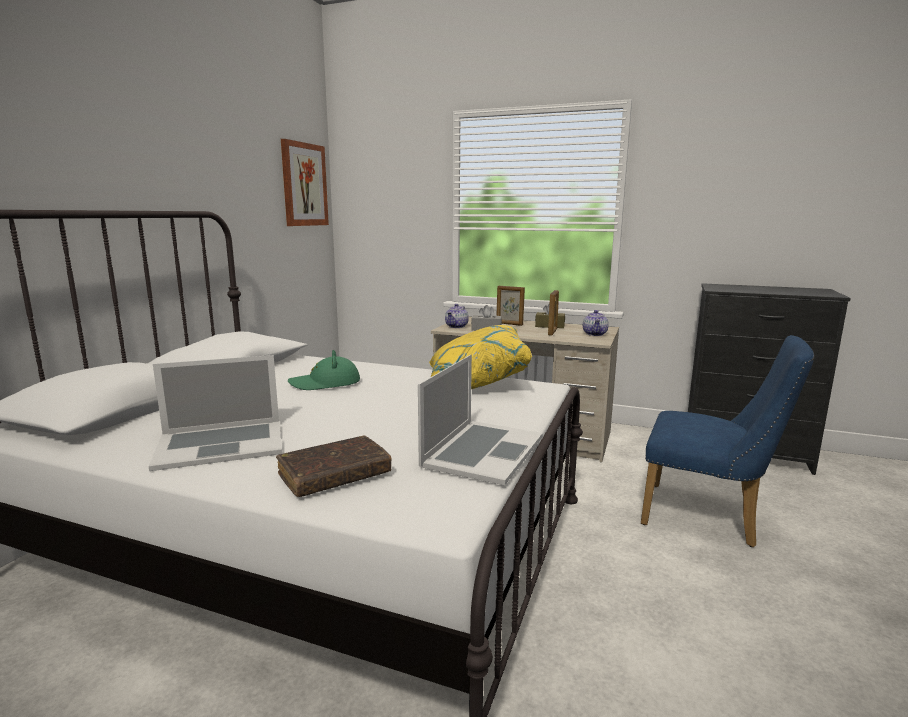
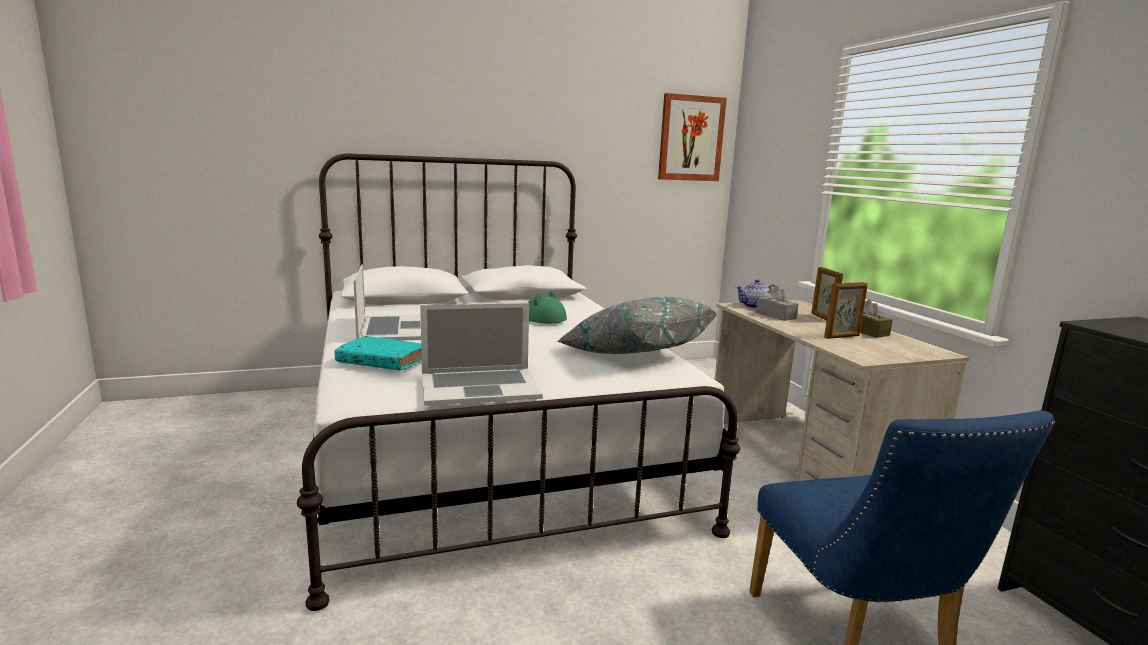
camera: 50 degrees right, 0 degrees up
(221, 444) = (391, 329): laptop -> laptop turned 135 degrees counterclockwise
(334, 476) = (382, 362): brown book -> turquoise book
(474, 384) = (634, 353): yellow pillow -> grey pillow
(595, 334) = (892, 352): teapot -> none

